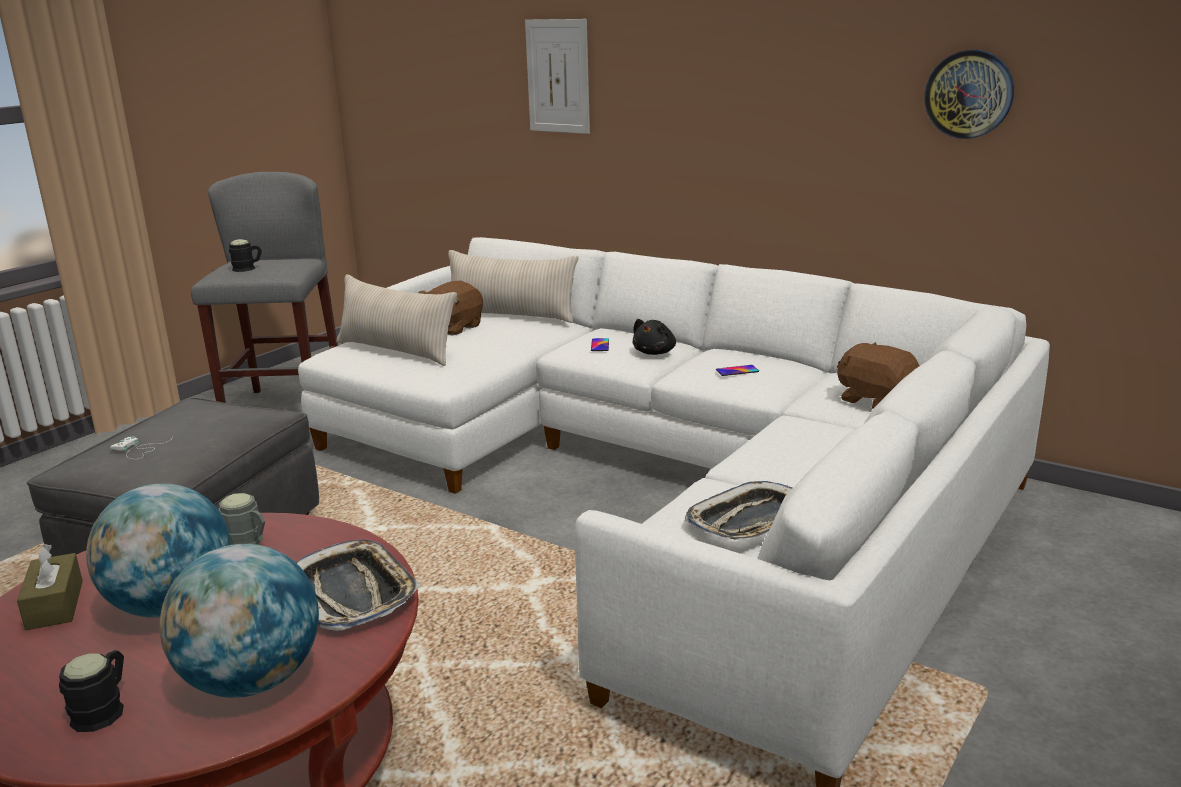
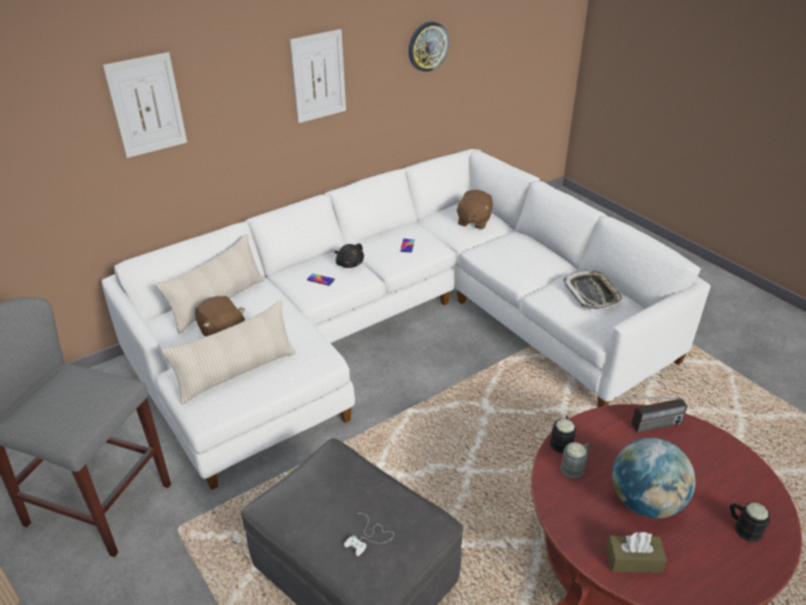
camera: 70 degrees left, 15 degrees up
(248, 268) = (72, 408): black mug -> black mug (562, 441)
(251, 681) = (722, 470): globe -> none
(353, 593) = (645, 427): tray -> radio
(763, 96) = (318, 76): none -> picture
(875, 400) = (473, 221): brown plush toy -> brown plush toy turned 45 degrees counterclockwise

